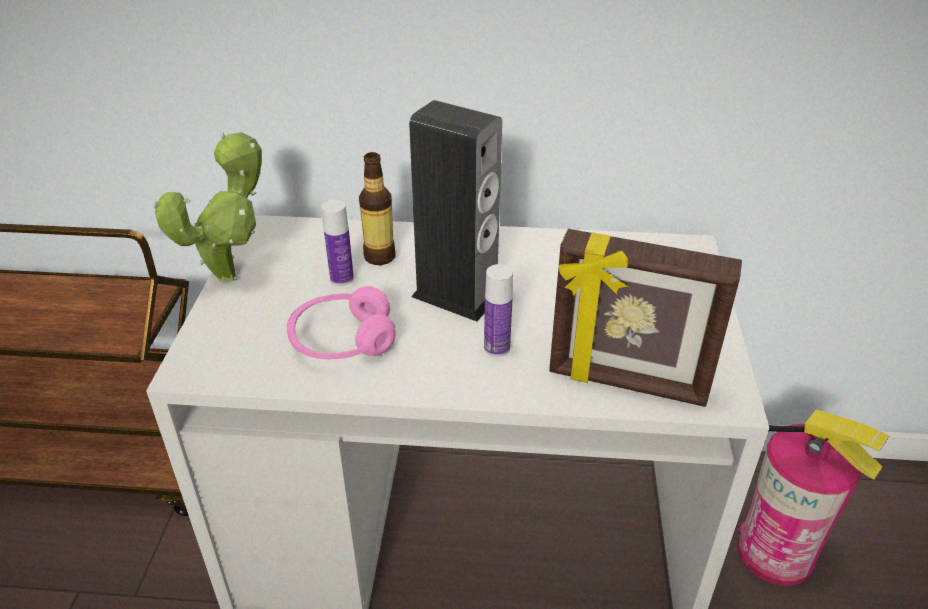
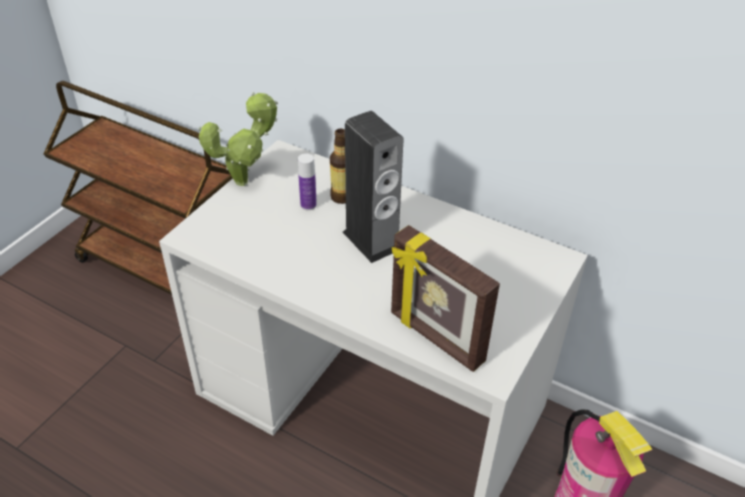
camera: 25 degrees right, 5 degrees up
(342, 340) = (282, 247): pink headphones -> none
(497, 348) = (371, 285): bottle -> none

